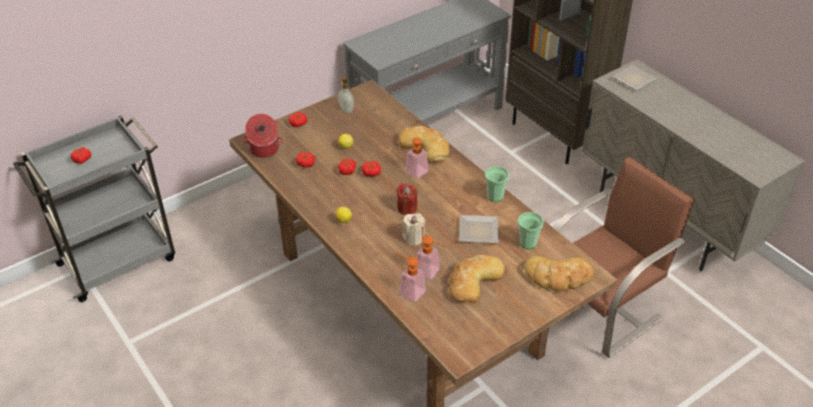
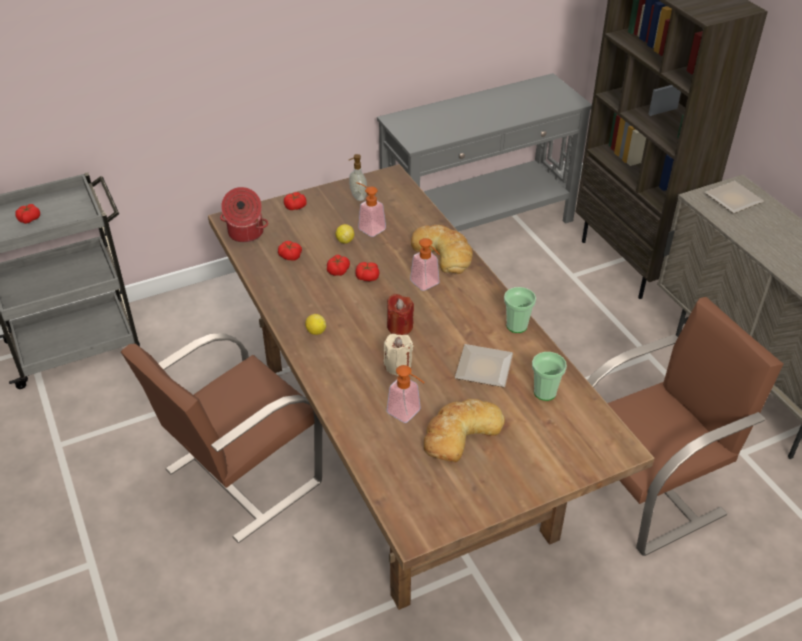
camera: 10 degrees right, 0 degrees up
(286, 345) = (240, 477): none -> brown chair
(408, 291) = (373, 434): soap dispenser -> soap dispenser (368, 227)
(558, 277) = (575, 443): bread -> none

